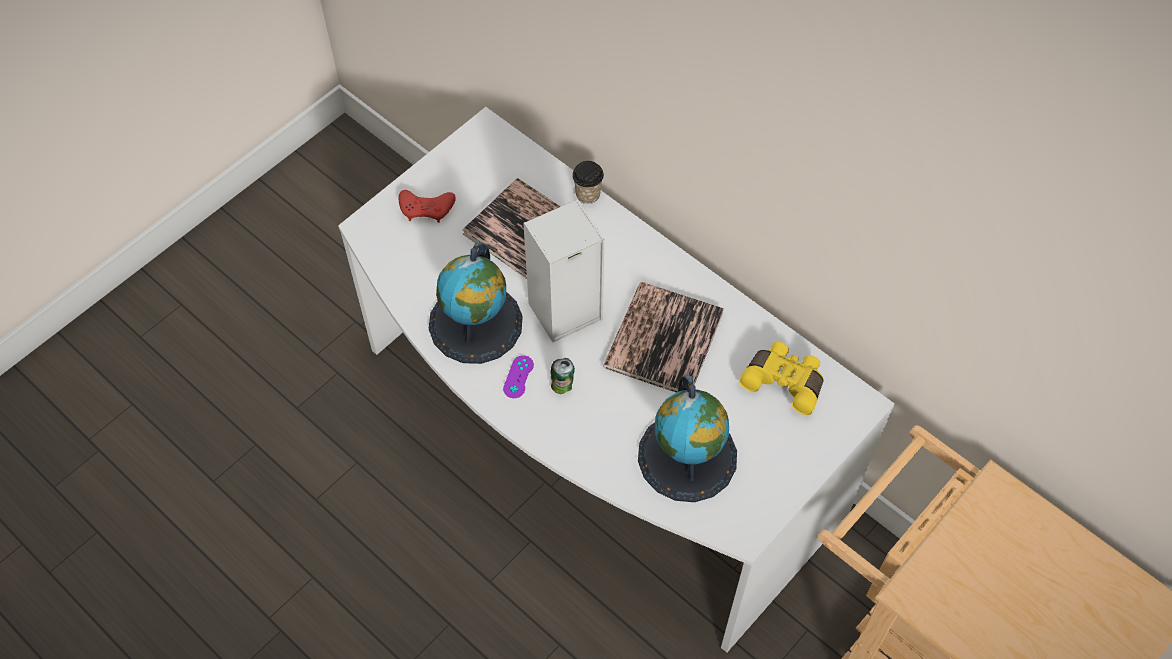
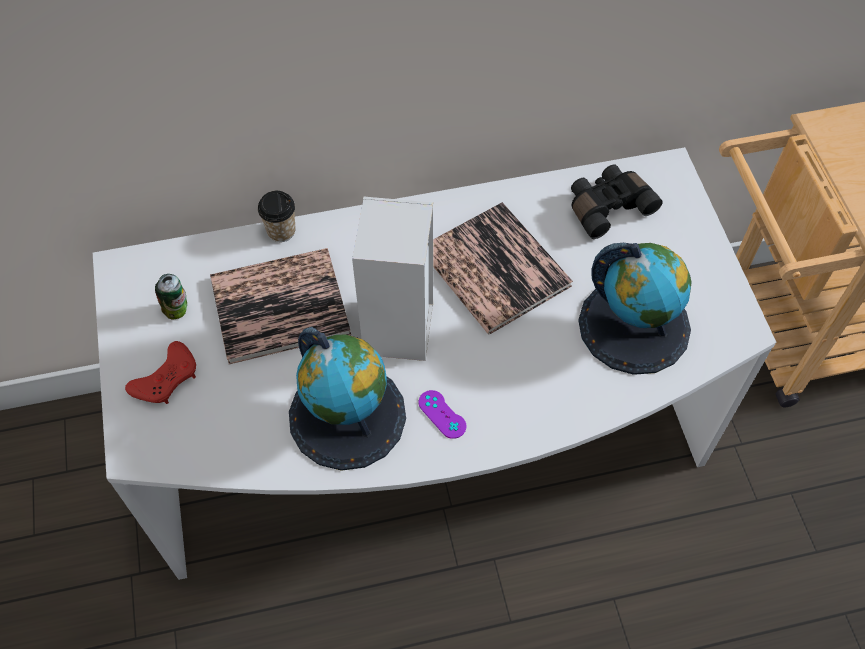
camera: 55 degrees left, 0 degrees up
(562, 386) = (483, 382): can -> can (177, 310)
(784, 381) = (607, 206): yellow binoculars -> black binoculars

